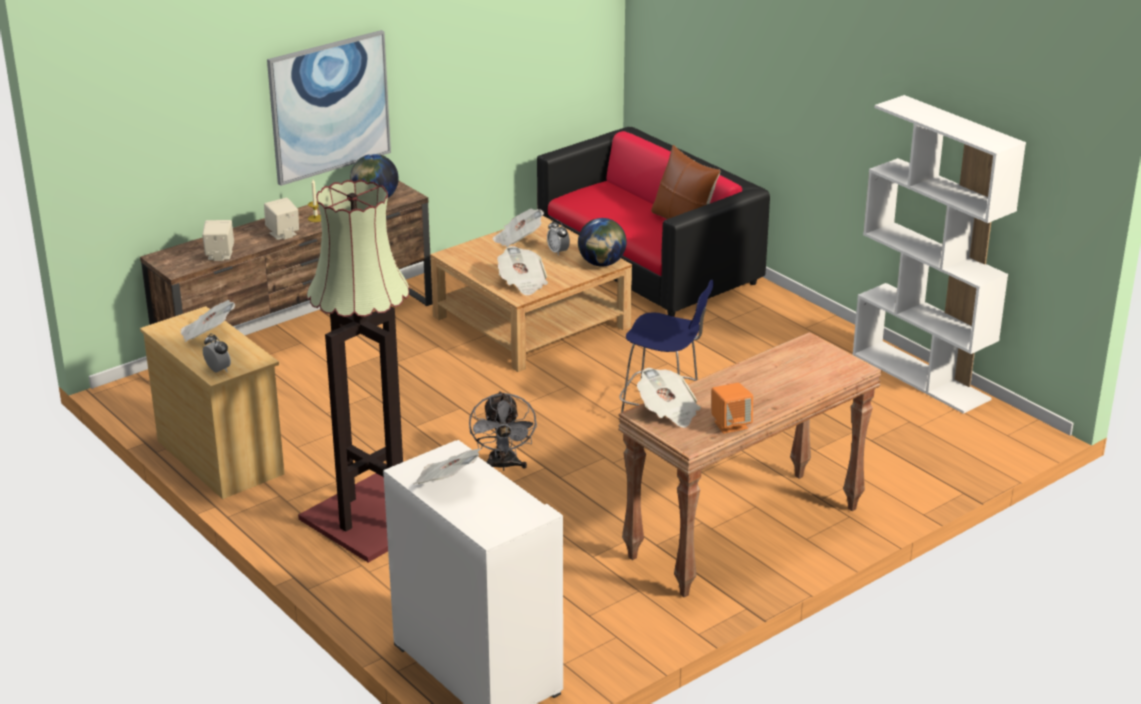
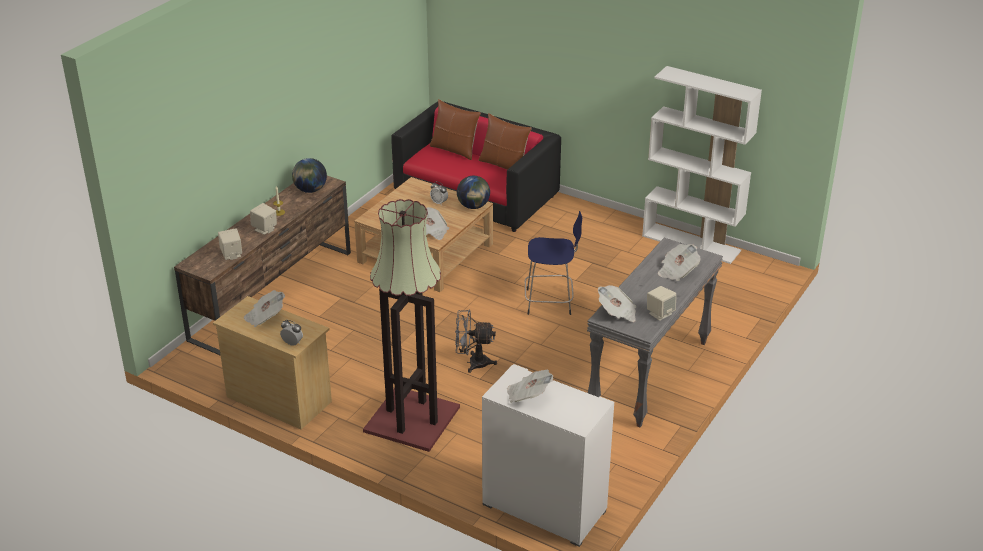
camera: 20 degrees left, 5 degrees up
(329, 106) = (273, 131): picture -> none
(503, 466) = (473, 363): grey fan -> grey fan turned 120 degrees clockwise
(518, 240) = (406, 198): newspaper -> newspaper (677, 271)
(628, 195) = (454, 150): none -> brown pillow
(730, 425) = (660, 313): orange speaker -> beige speaker
(745, 534) = (650, 375): brown console table -> grey console table

